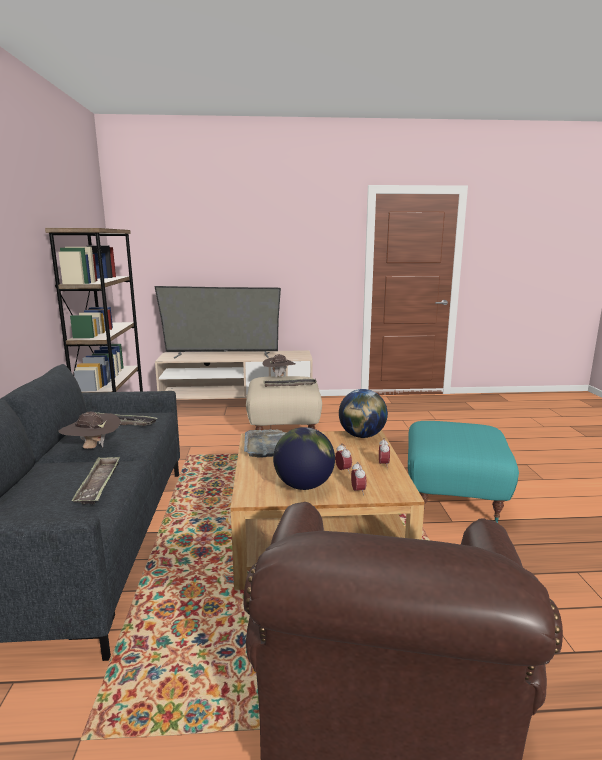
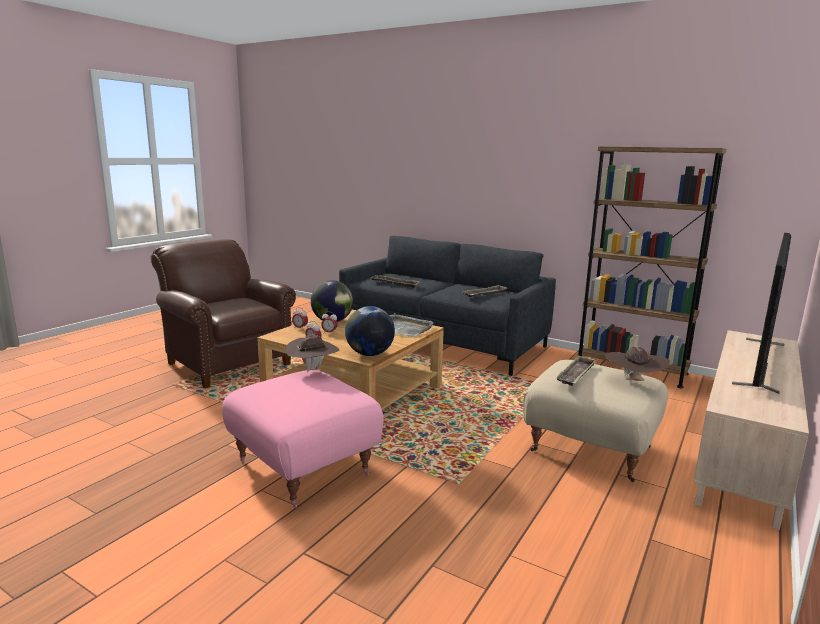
camera: 125 degrees right, 0 degrees up
(92, 448) = (447, 287): brown hat -> brown hat (313, 369)
(454, 497) = (304, 468): turquoise ottoman -> pink ottoman

